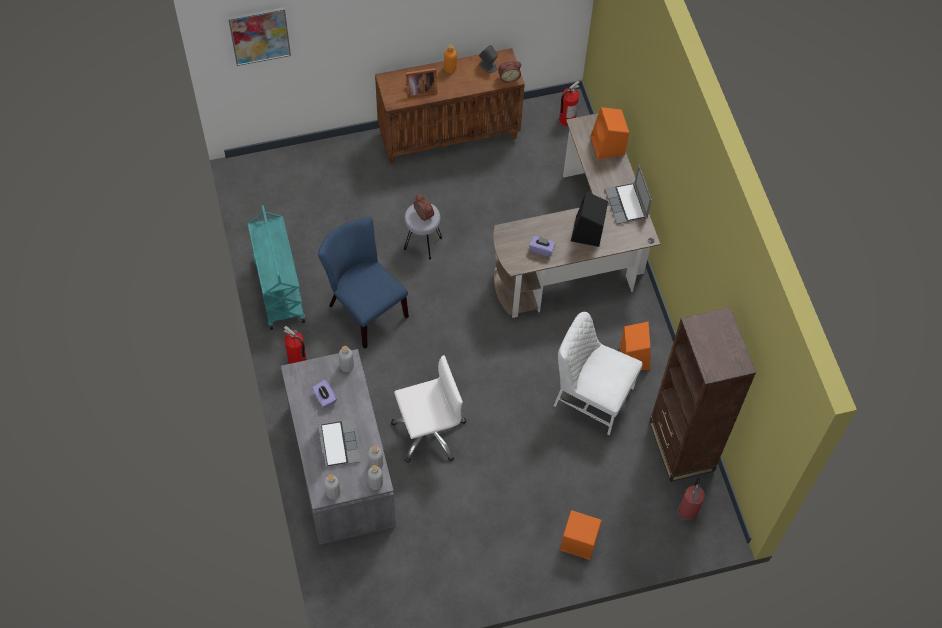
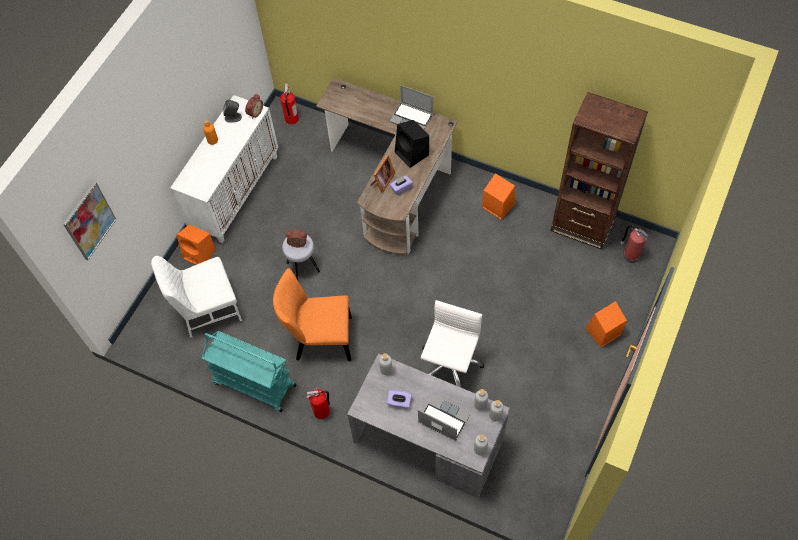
camera: 45 degrees left, 0 degrees up
(364, 308) = (319, 339): blue chair -> orange chair
(419, 90) = (211, 170): picture frame -> picture frame (382, 181)
(449, 134) = (235, 192): brown cabinet -> white cabinet
(591, 397) = (506, 250): white chair -> white chair (208, 310)
(608, 146) = (359, 97): orange speaker -> orange speaker (200, 254)

